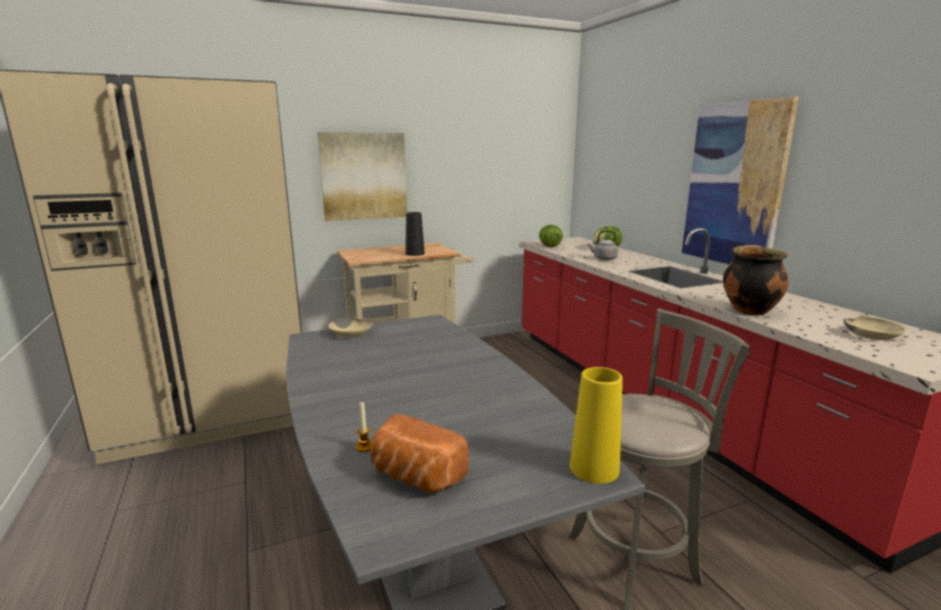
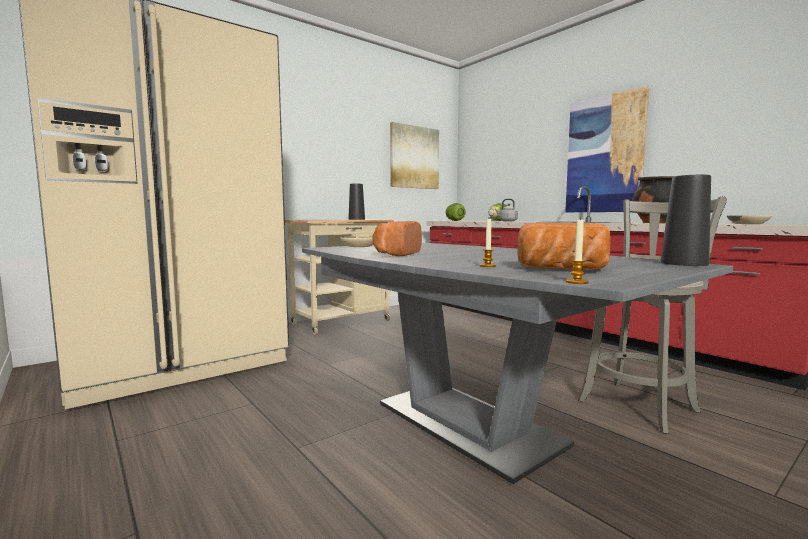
camera: 15 degrees left, 10 degrees down
(342, 378) = (396, 254): none -> bread
(358, 533) = (577, 282): none -> candle
(363, 176) = (305, 157): picture -> picture (414, 157)
(594, 468) = (684, 263): yellow vase -> black vase

